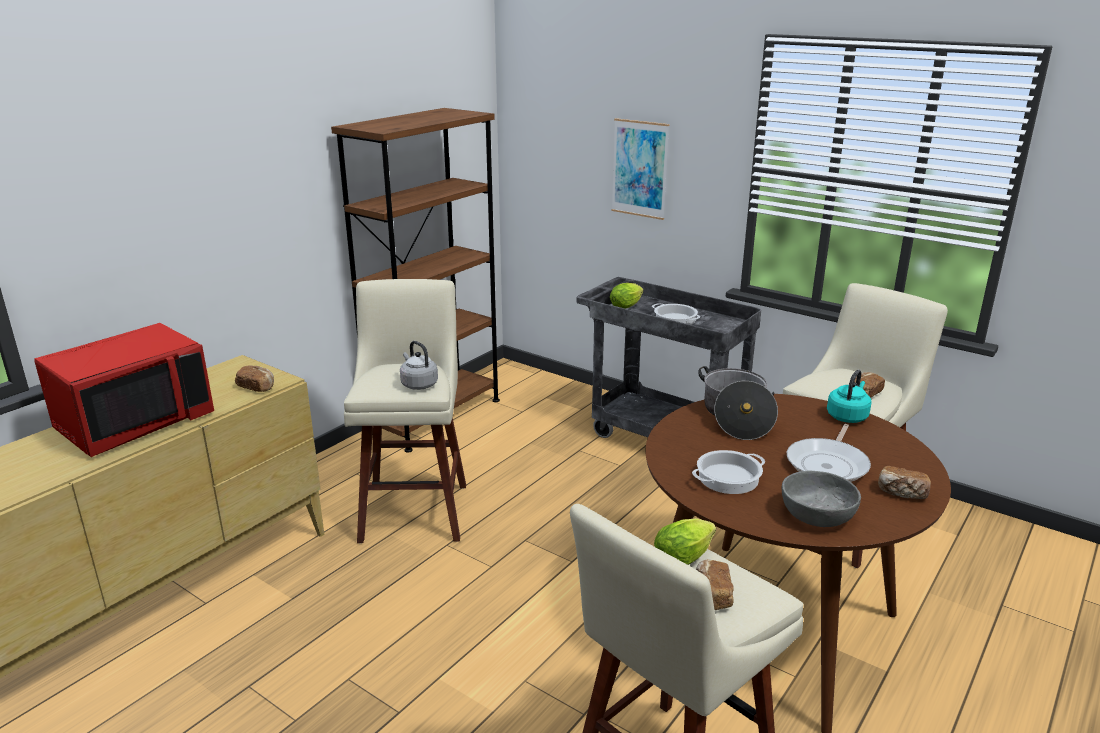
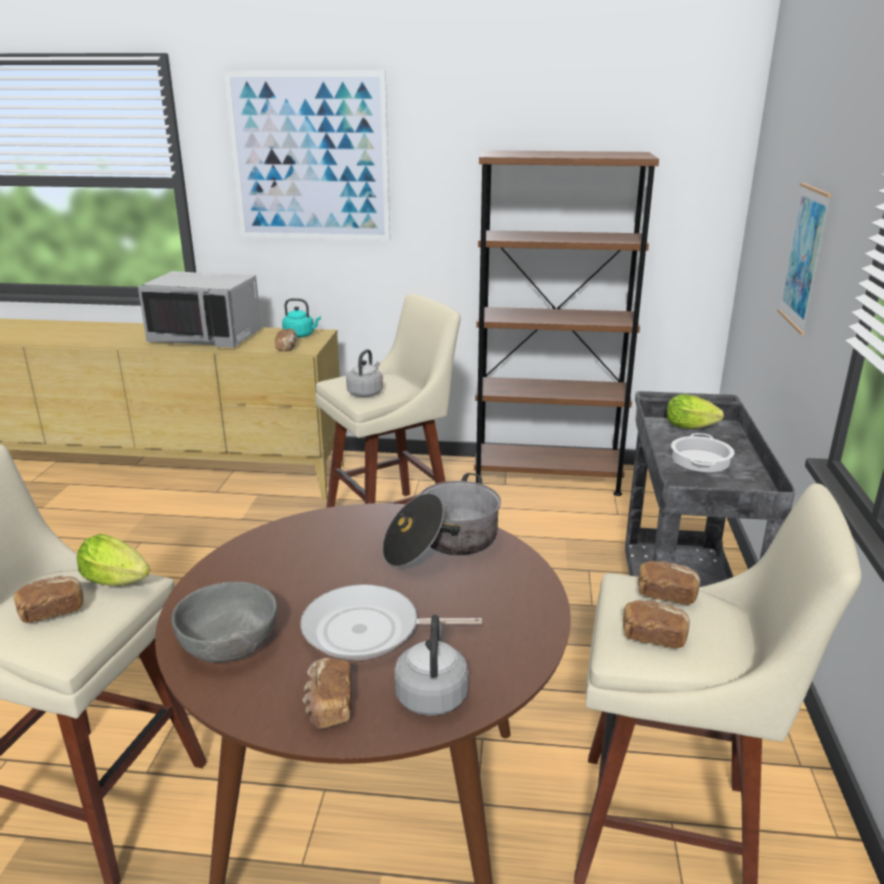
camera: 60 degrees right, 0 degrees up
(135, 421) = (207, 337): red microwave -> grey microwave
(157, 166) = (310, 158): none -> picture
(728, 478) = (282, 567): cooking pot -> none
(826, 378) = (666, 594): none -> bread
(847, 416) = (533, 625): turquoise kettle -> turquoise kettle (300, 335)
(902, 460) = (432, 694): none -> grey kettle

